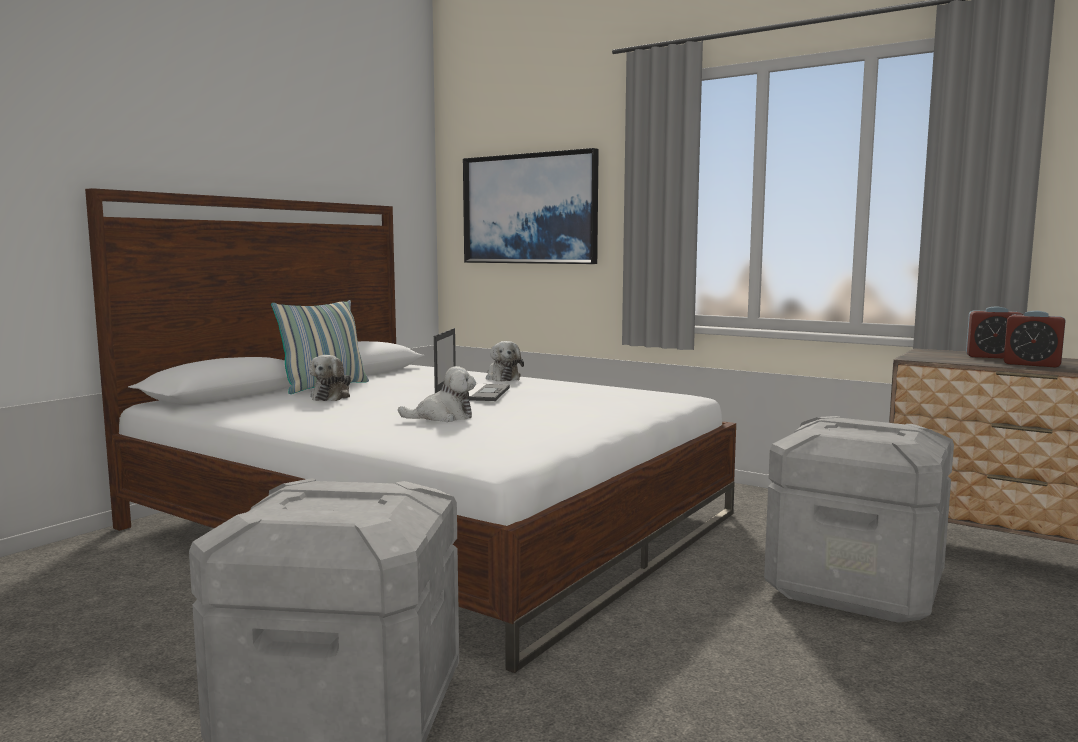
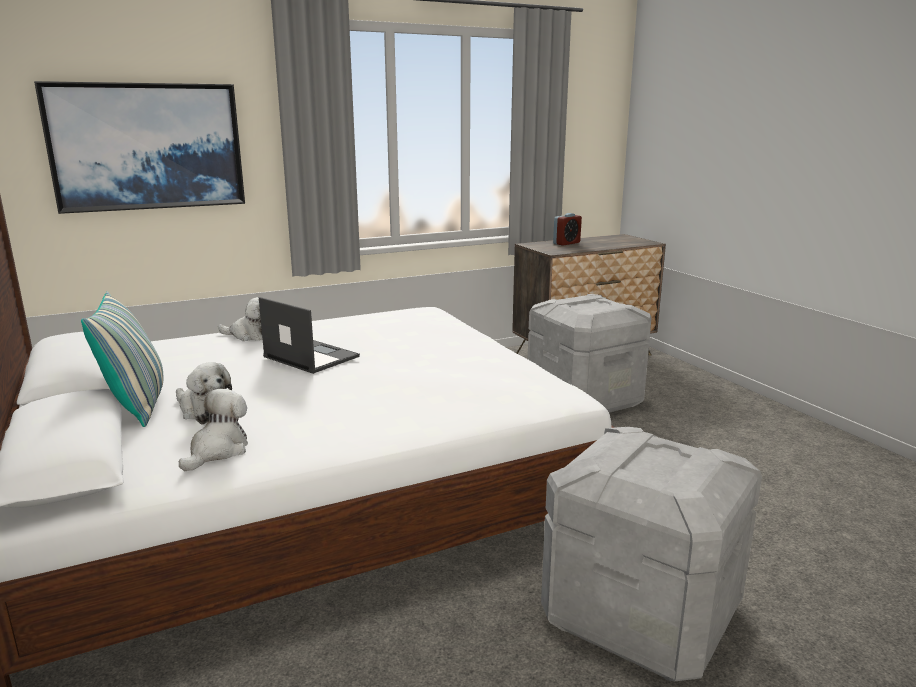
camera: 60 degrees left, 10 degrees up
(443, 417) = (401, 383): plush toy -> plush toy (218, 451)
(1031, 364) = (599, 245): alarm clock -> none

